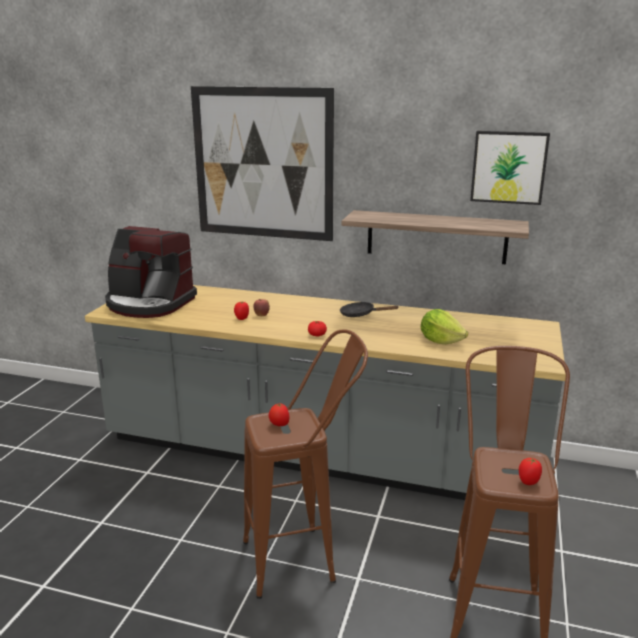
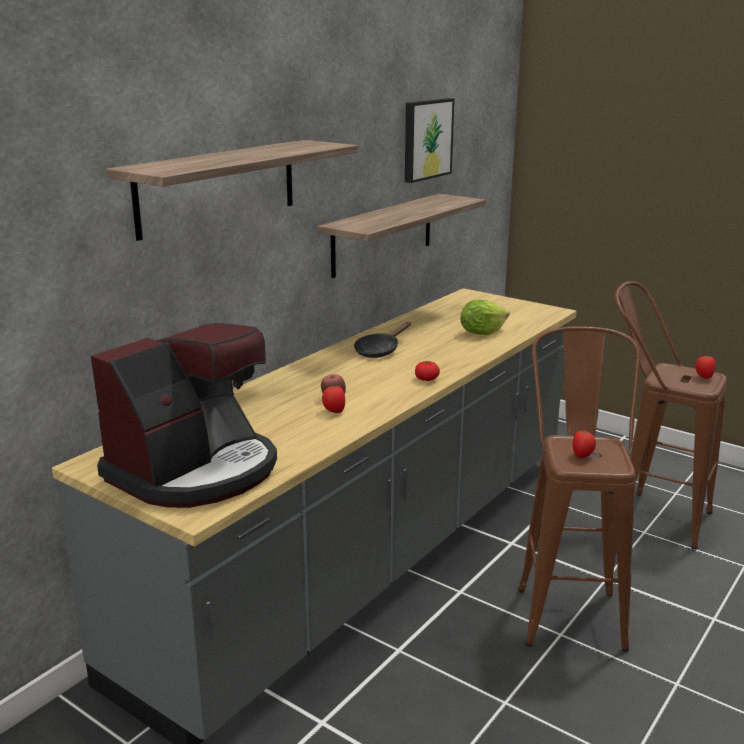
camera: 70 degrees left, 0 degrees up
(263, 164) = (218, 187): picture -> shelf

